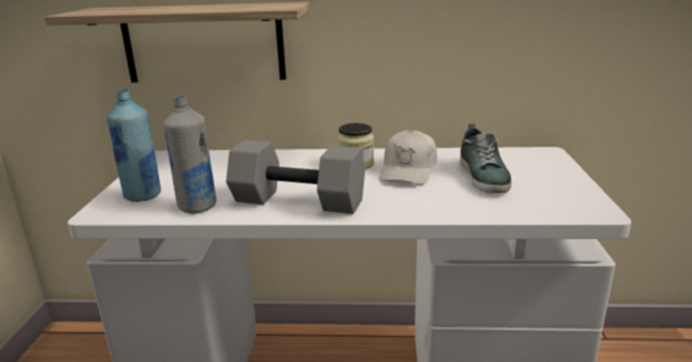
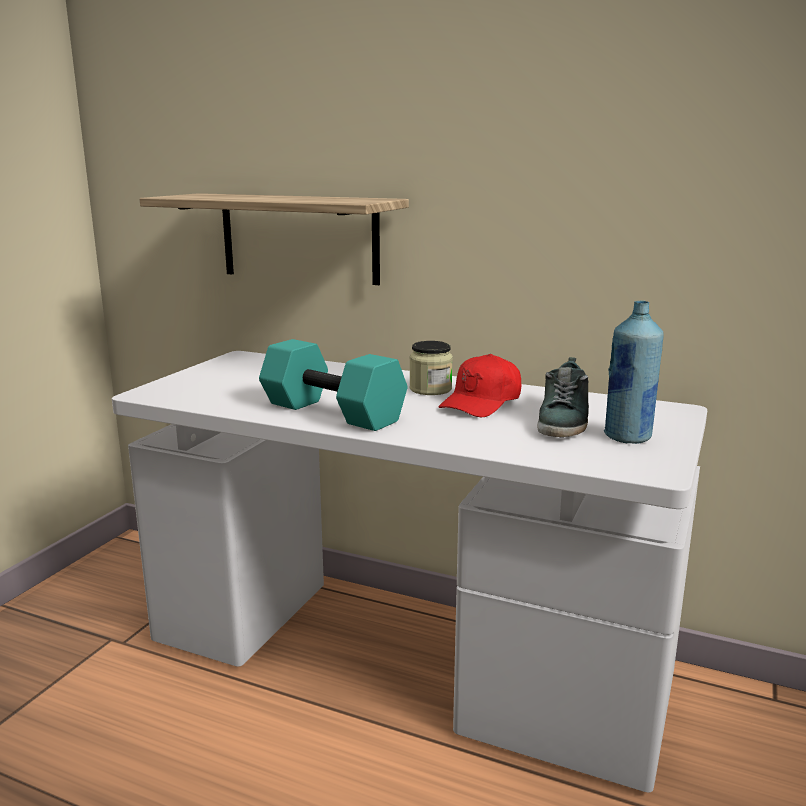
camera: 20 degrees right, 5 degrees down
(143, 195) = (193, 386): blue bottle -> blue bottle (627, 437)
(197, 206) = (232, 402): grey bottle -> none
(296, 202) = (330, 413): grey dumbbell -> turquoise dumbbell
(408, 170) = (482, 403): white cap -> red cap

